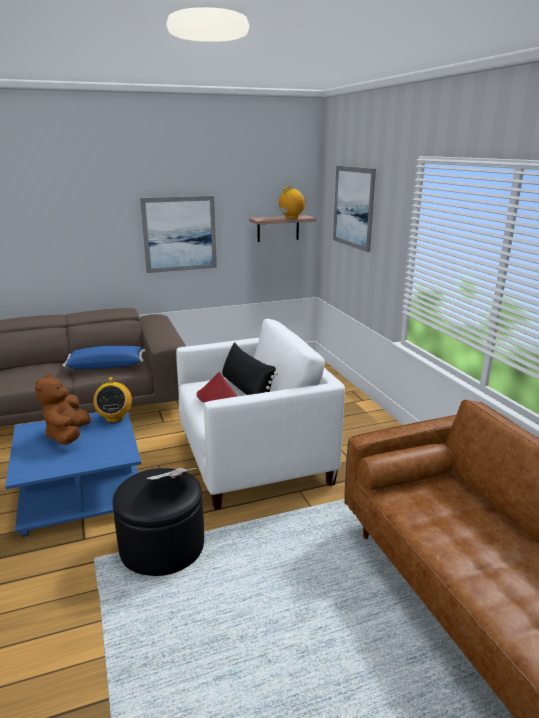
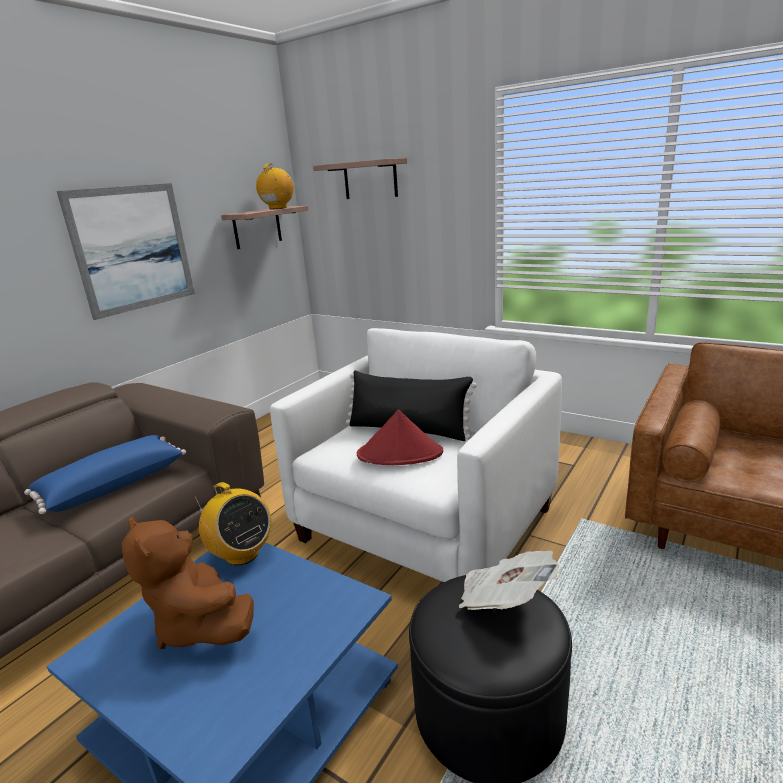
camera: 35 degrees left, 0 degrees up
(353, 207) = (370, 179): picture -> shelf

